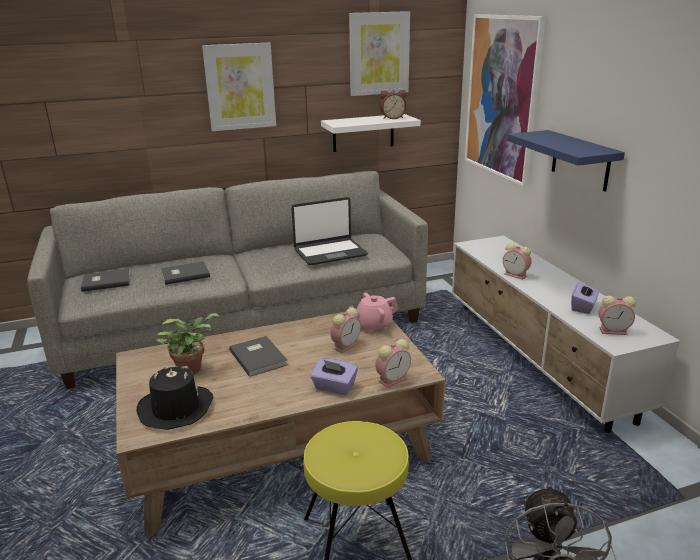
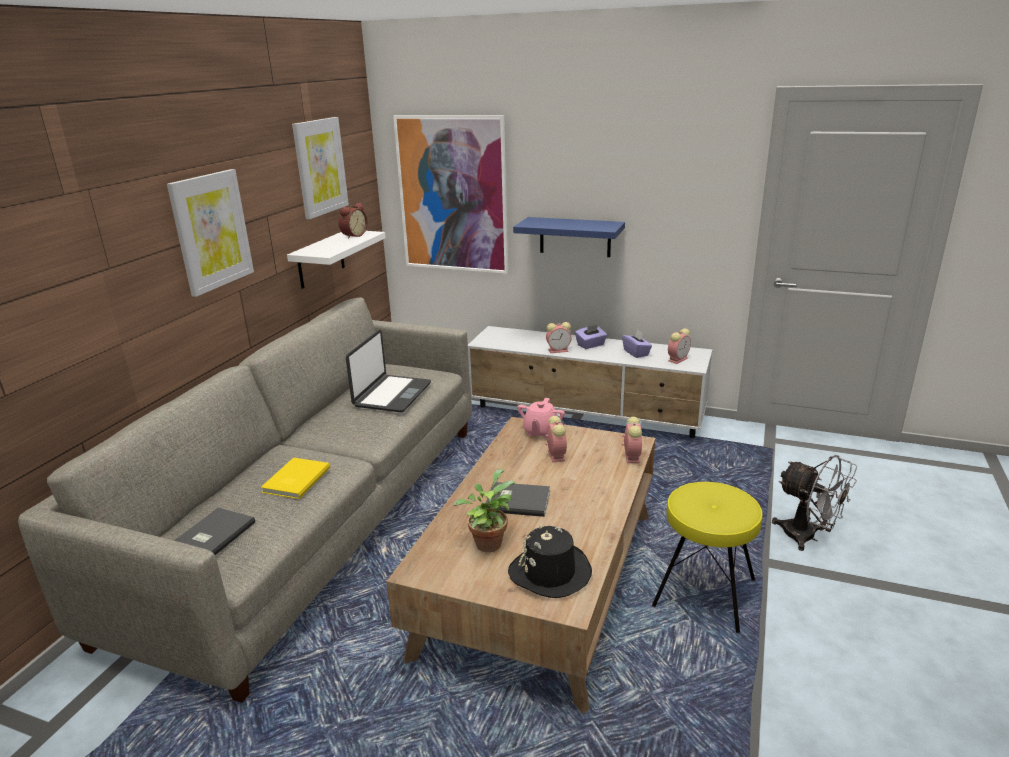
camera: 50 degrees left, 0 degrees up
(184, 274) = (294, 480): grey book -> yellow book
(334, 387) = (612, 483): purple tissue box -> purple tissue box (591, 345)

